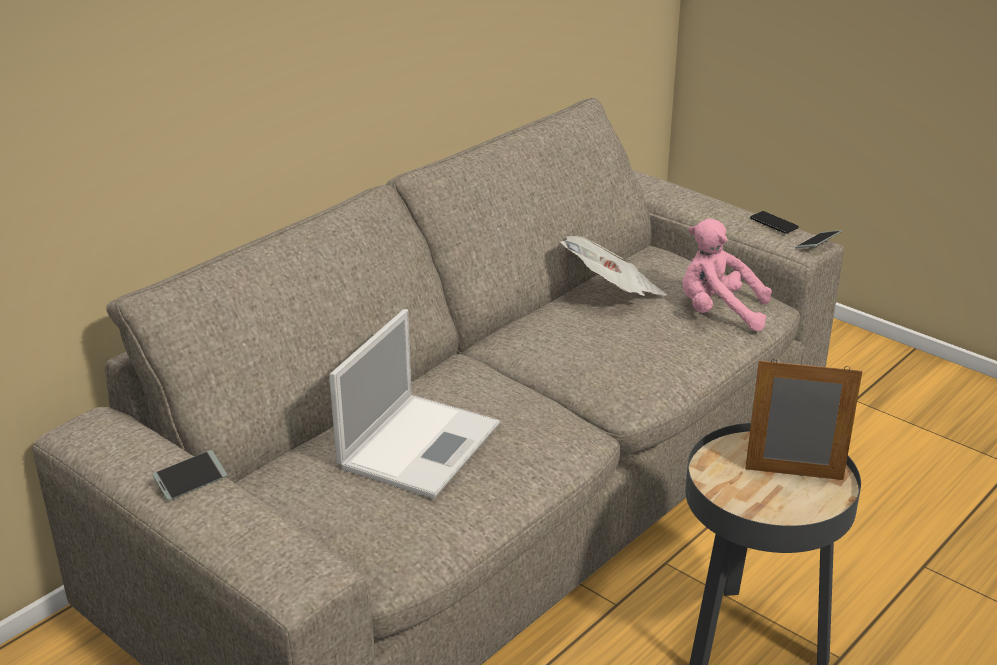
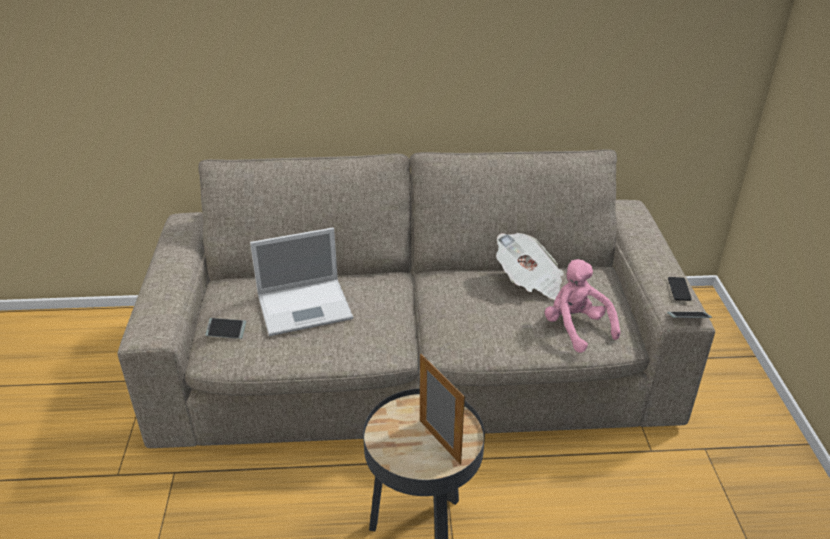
camera: 45 degrees right, 5 degrees up
(191, 481) = (176, 264): phone -> phone (226, 331)

